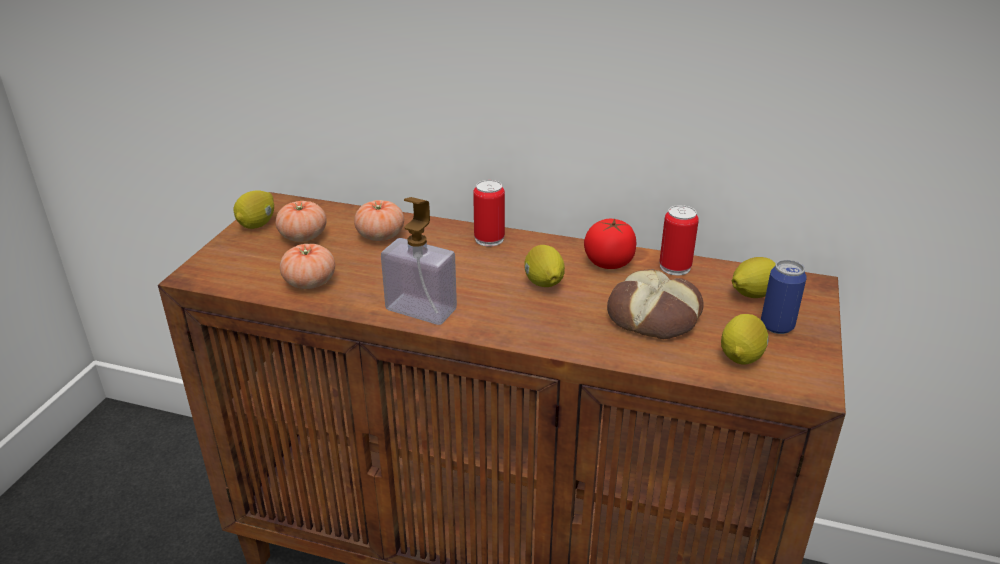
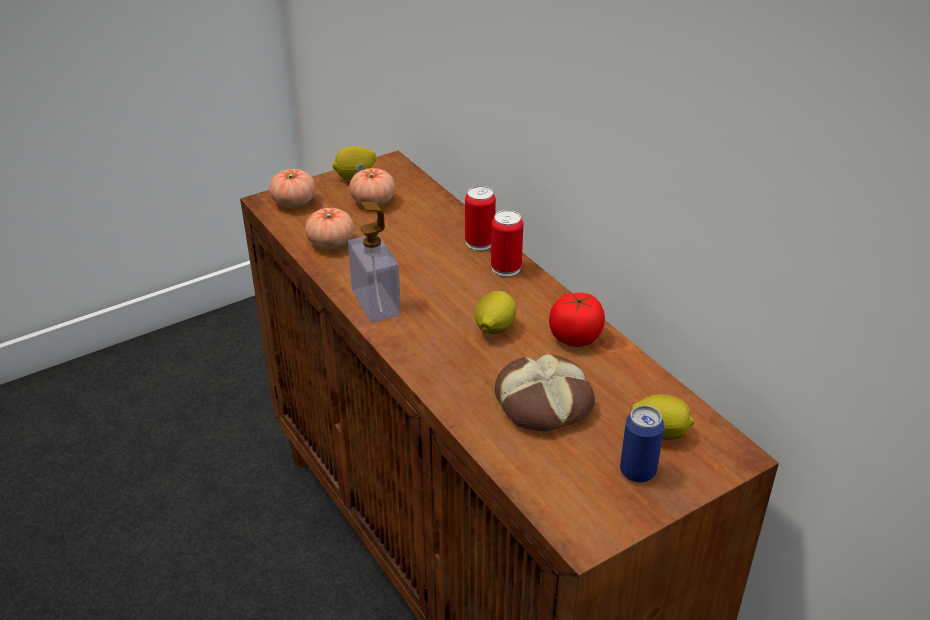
camera: 40 degrees right, 5 degrees up
(380, 236) = (427, 226): tomato -> tomato (294, 202)
(675, 267) = (628, 371): can -> can (479, 242)
(741, 356) = (563, 477): lemon -> none

